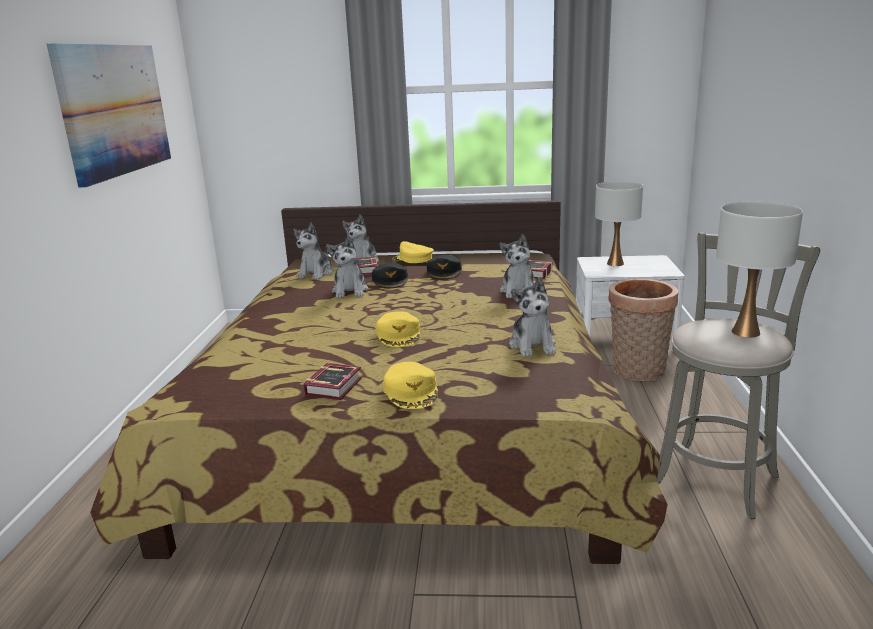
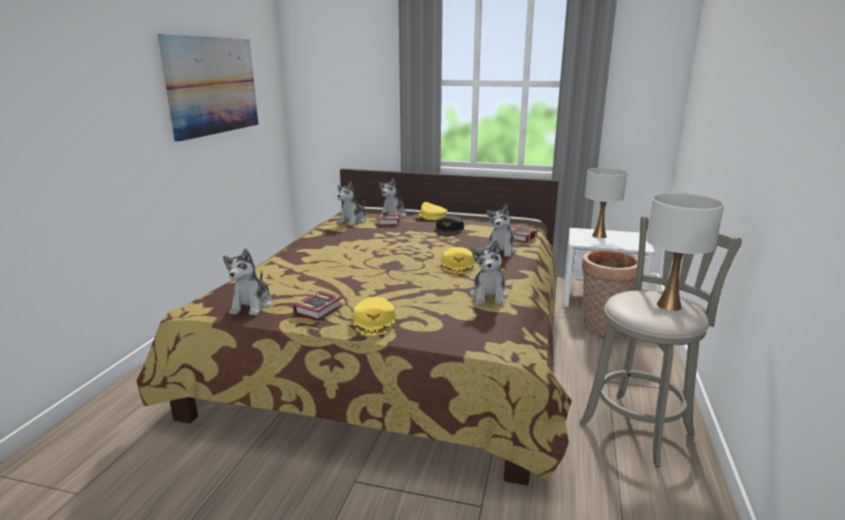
camera: 10 degrees right, 0 degrees up
(350, 291) = (370, 237): plush toy -> plush toy (252, 305)
(390, 280) = (405, 232): black cap -> none
(399, 335) = (388, 275): yellow cap -> yellow cap (458, 265)

